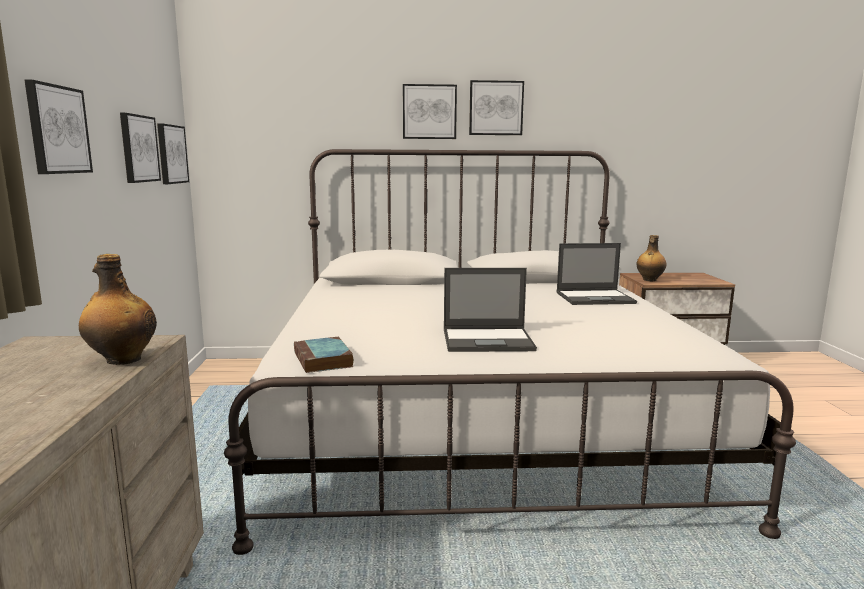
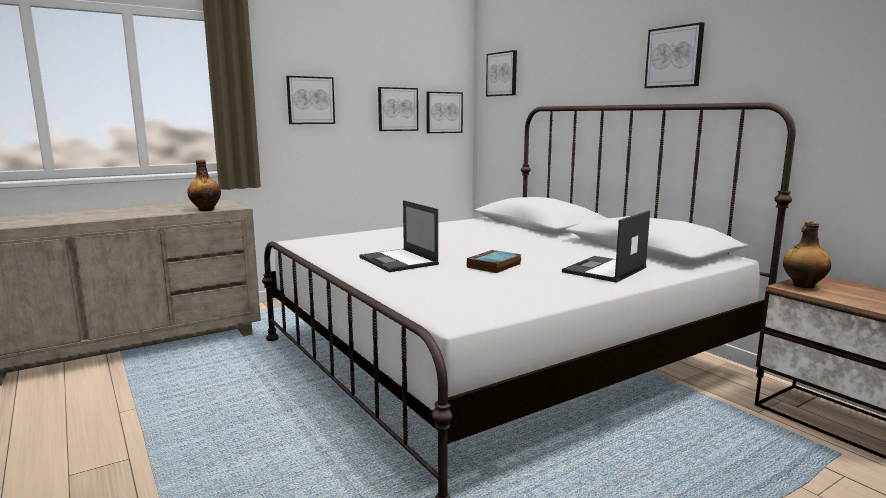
camera: 60 degrees right, 0 degrees up
(324, 360) = (312, 243): book -> book (494, 266)
(429, 112) = (615, 67): picture -> picture (502, 74)
(595, 298) = (604, 270): laptop -> laptop turned 75 degrees clockwise

